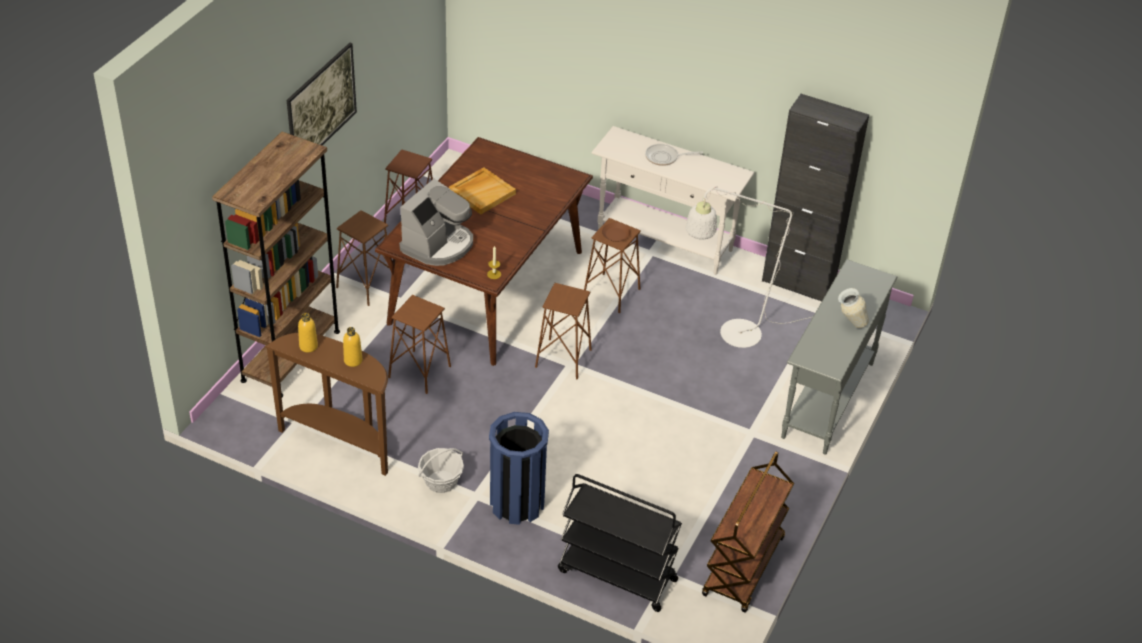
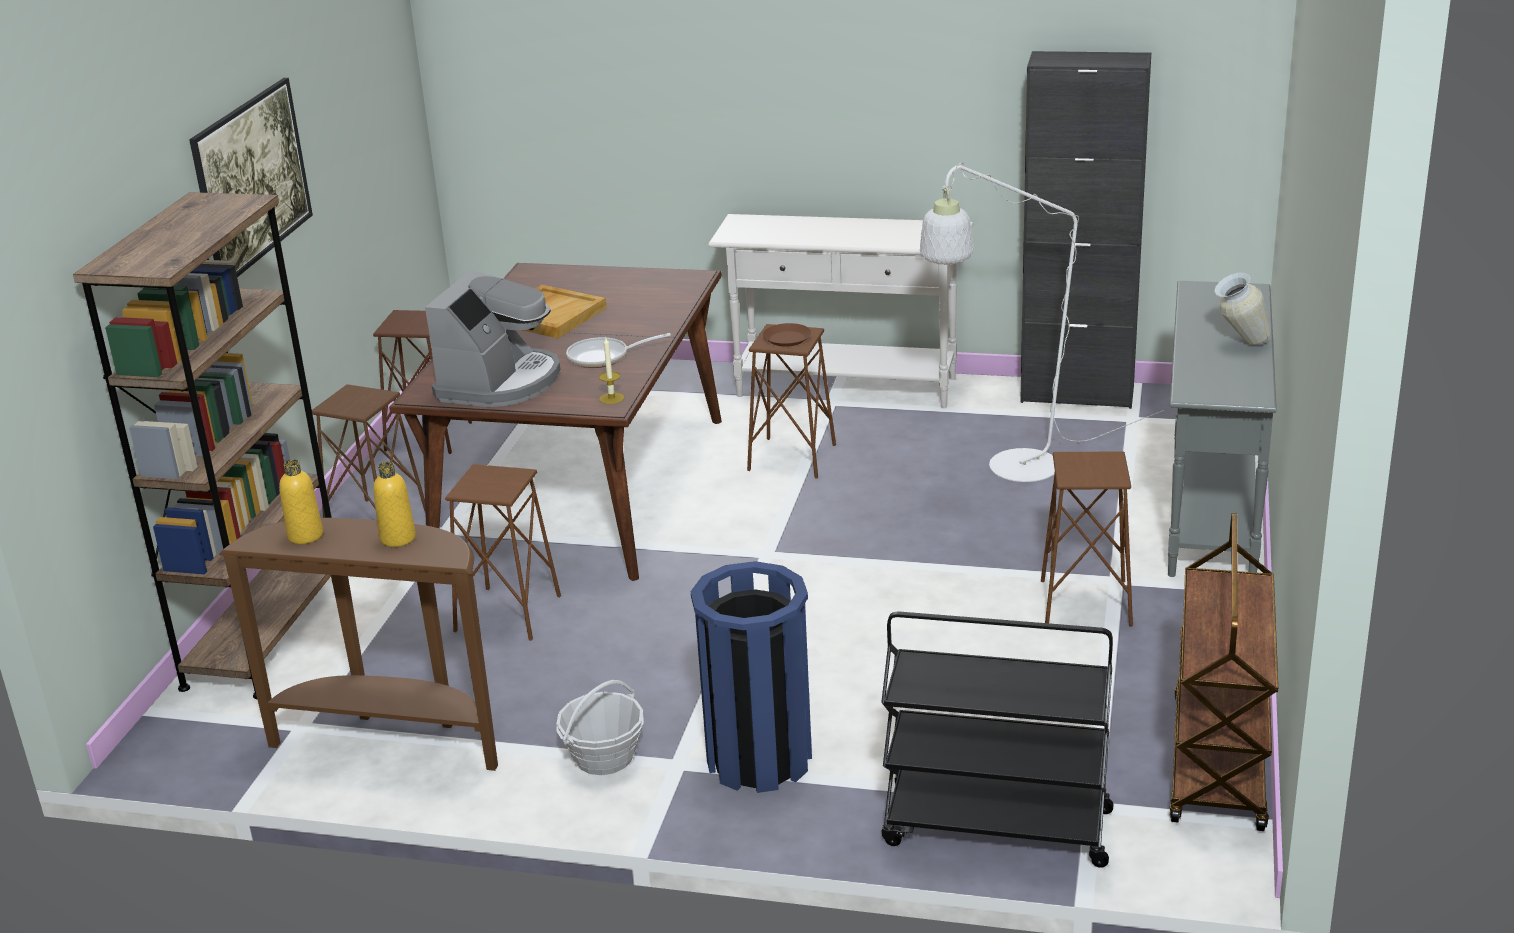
camera: 10 degrees left, 15 degrees down
(563, 359) = (751, 550): brown stool -> brown stool (1086, 603)
(664, 157) = (827, 230): frying pan -> frying pan (604, 357)

